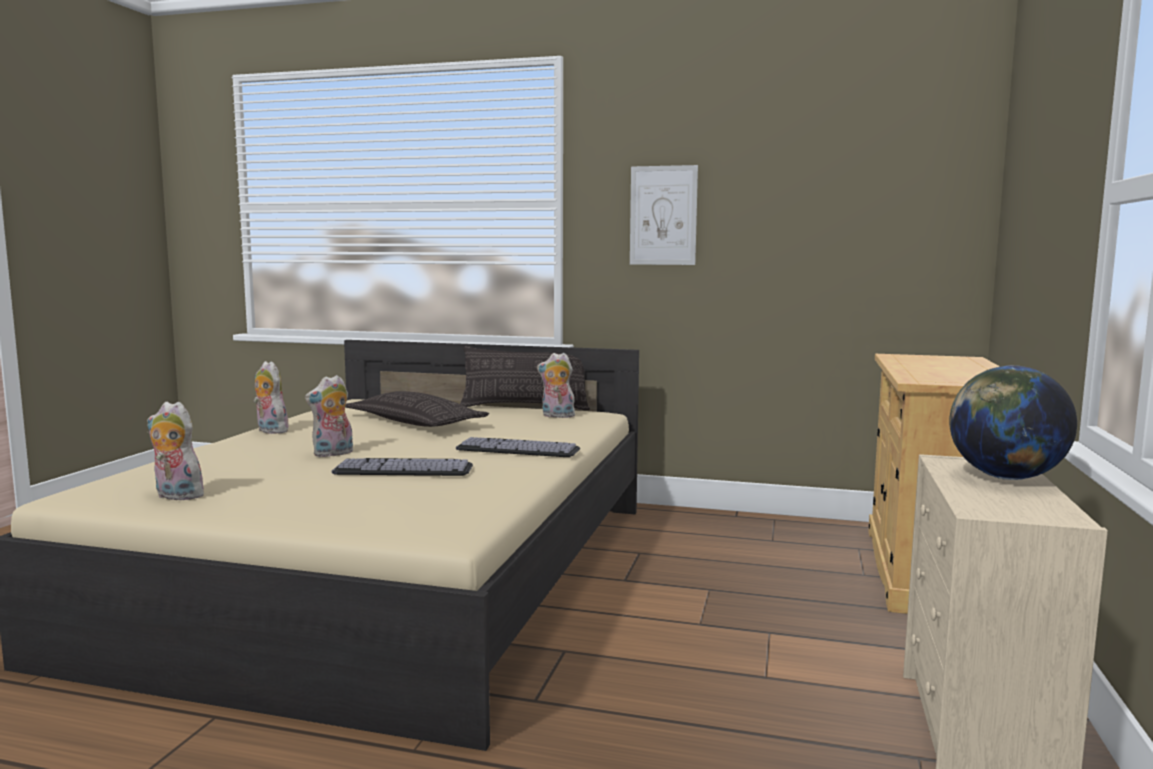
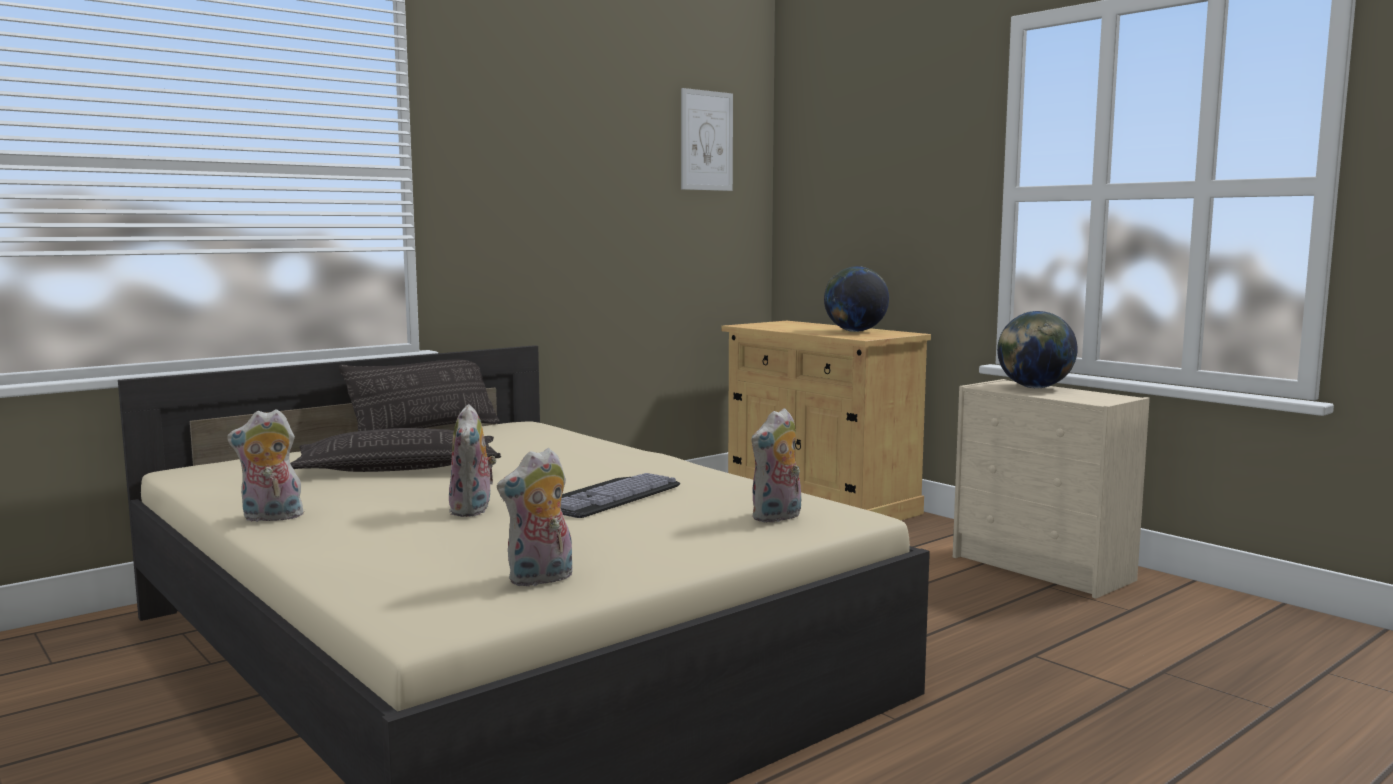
camera: 55 degrees left, 0 degrees up
(521, 447) = (607, 459): keyboard -> none
(556, 416) = (498, 433): plush toy -> plush toy (777, 517)
(663, 215) = (524, 192): picture -> picture (706, 140)
(963, 374) = (855, 331): none -> globe

